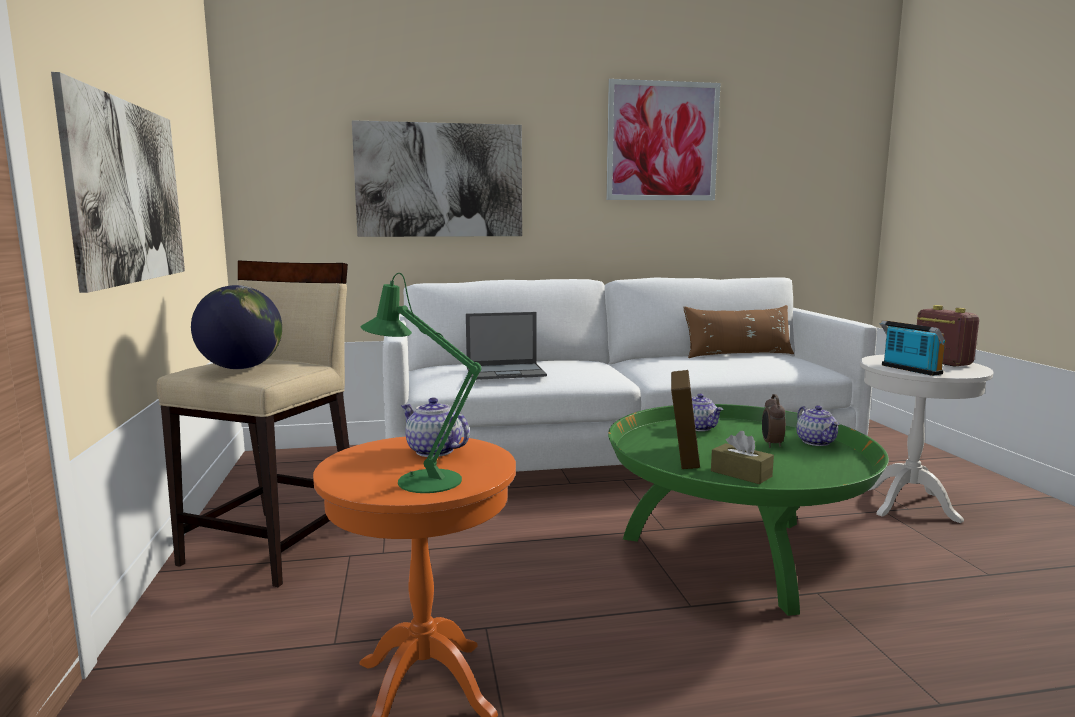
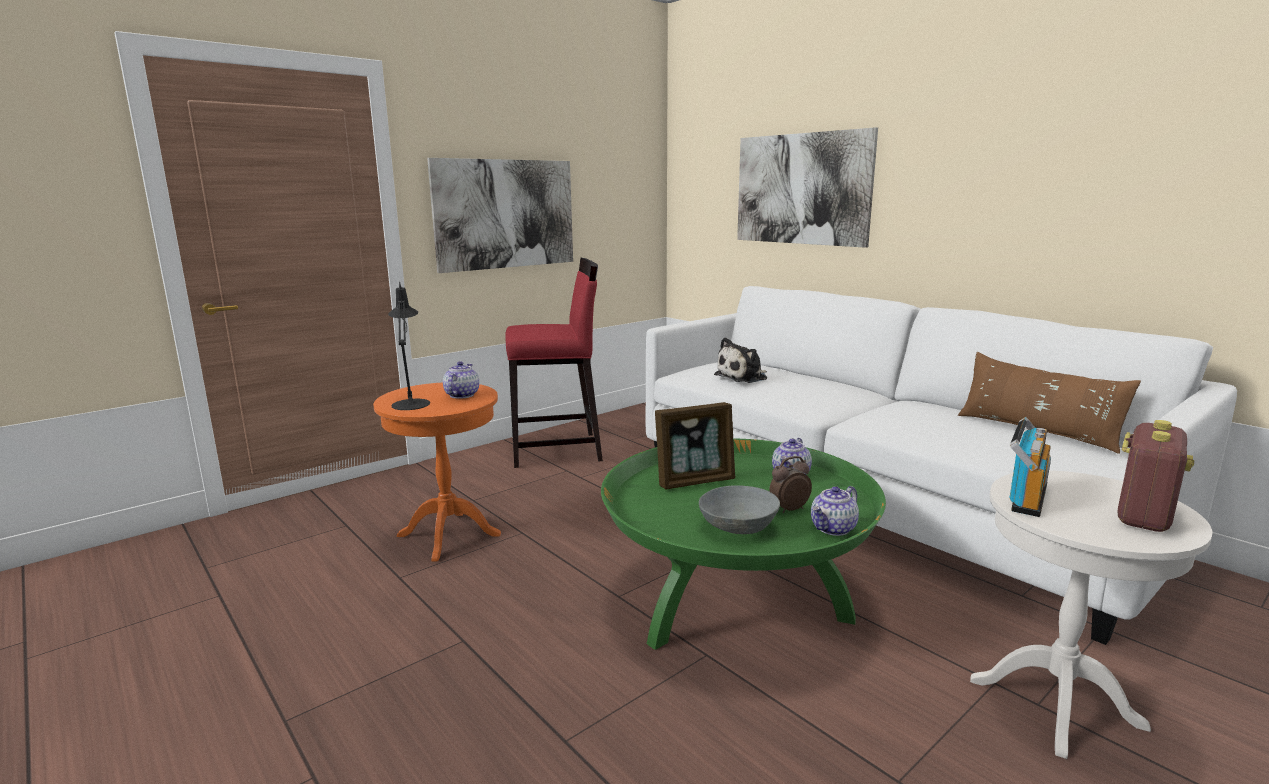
camera: 60 degrees right, 5 degrees up
(241, 368) = (532, 328): globe -> none
(275, 545) = (557, 450): beige stool -> red stool
(420, 480) = (411, 403): green table lamp -> black table lamp
(506, 372) = (743, 377): laptop -> plush toy
(662, 141) = (1051, 131): picture -> none
(741, 474) = (678, 507): brown tissue box -> none
(797, 464) = (738, 527): none -> grey bowl

